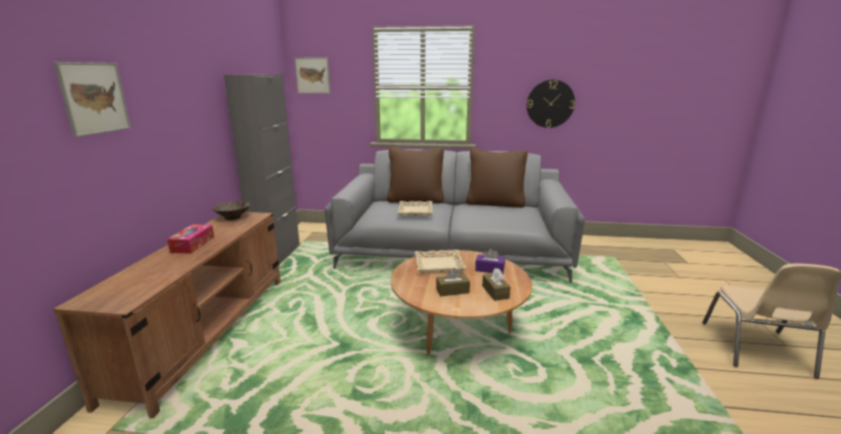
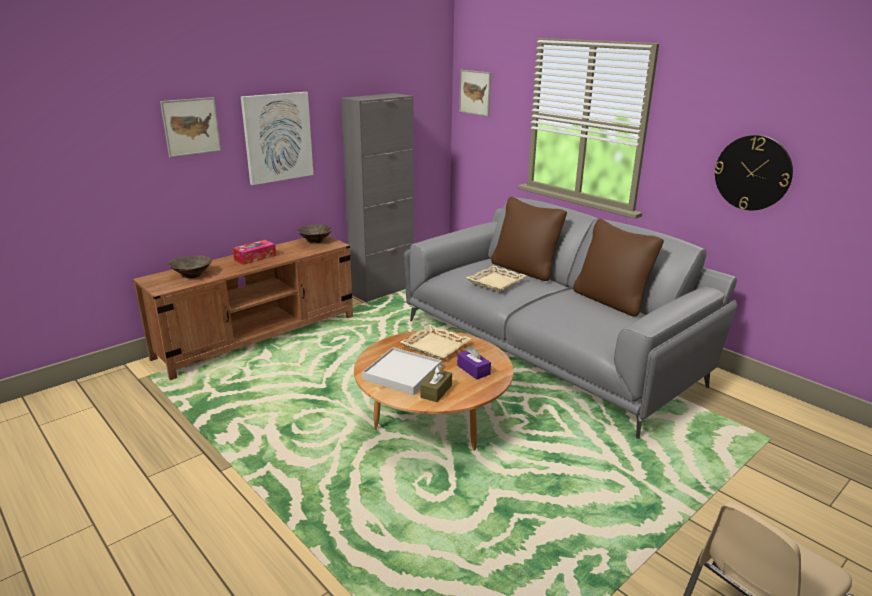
camera: 40 degrees right, 5 degrees up
(142, 279) = (192, 275): none -> brown bowl
(178, 113) = (277, 137): none -> picture
(452, 291) = (403, 373): brown tissue box -> white tray

